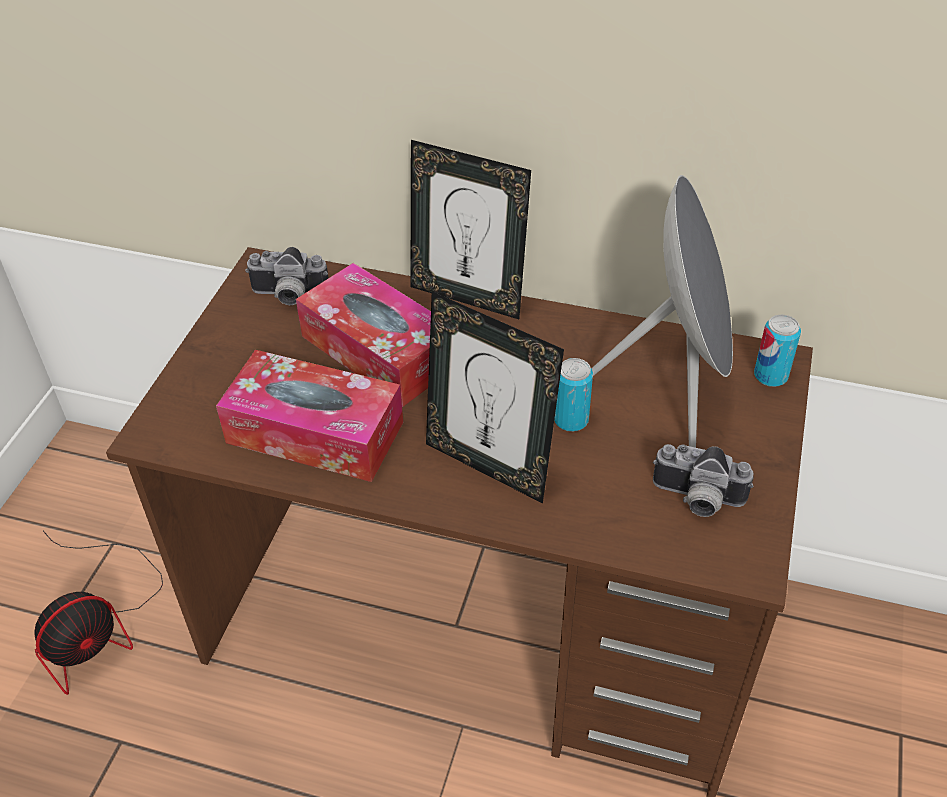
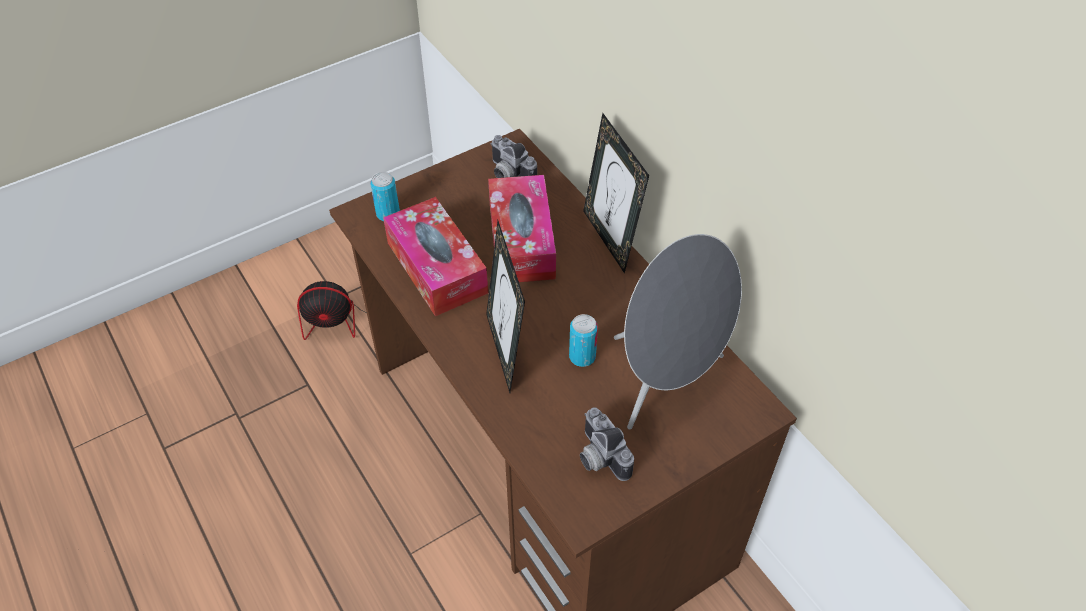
camera: 40 degrees right, 5 degrees up
(770, 376) = (741, 416): can -> can (388, 214)

